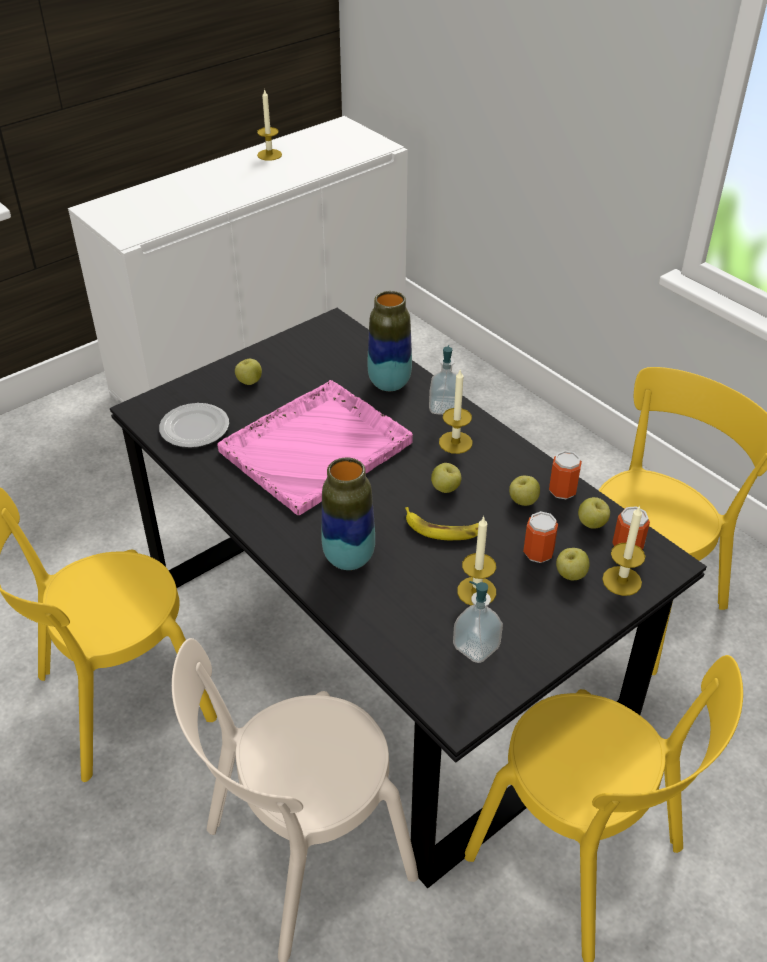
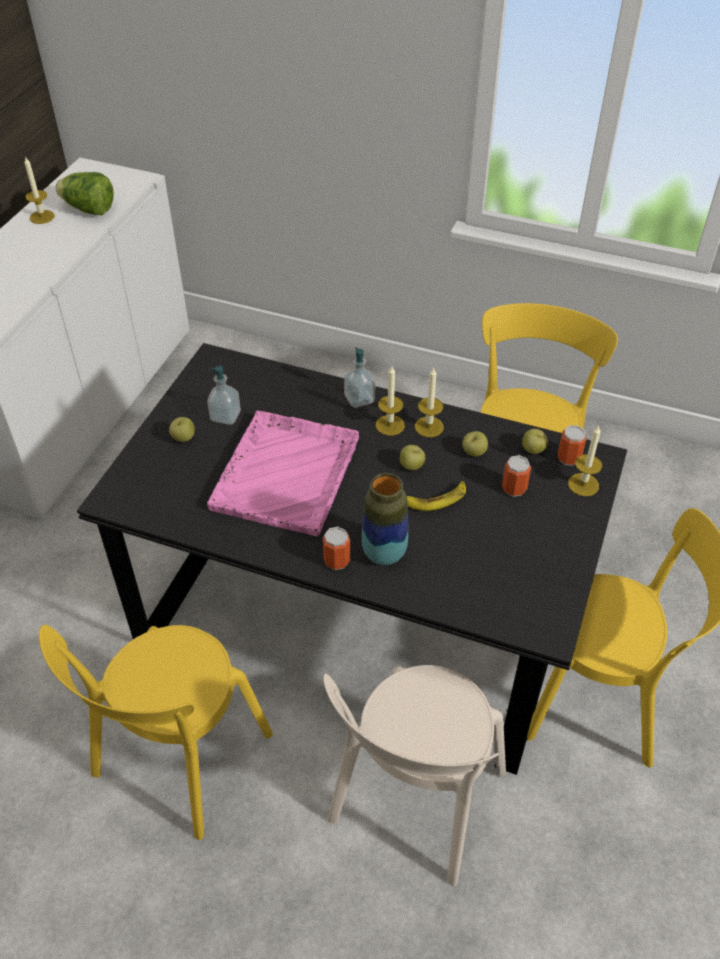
camera: 30 degrees left, 5 degrees up
(194, 428) = (170, 498): plate -> none
(314, 159) = (89, 209): none -> lettuce
(389, 383) = (300, 395): vase -> none
(476, 591) = (494, 537): candle -> candle (429, 427)
(476, 647) = (526, 579): soap dispenser -> soap dispenser (225, 416)
(562, 490) = (494, 432): can -> can (336, 560)
(570, 575) = (547, 495): apple -> none

